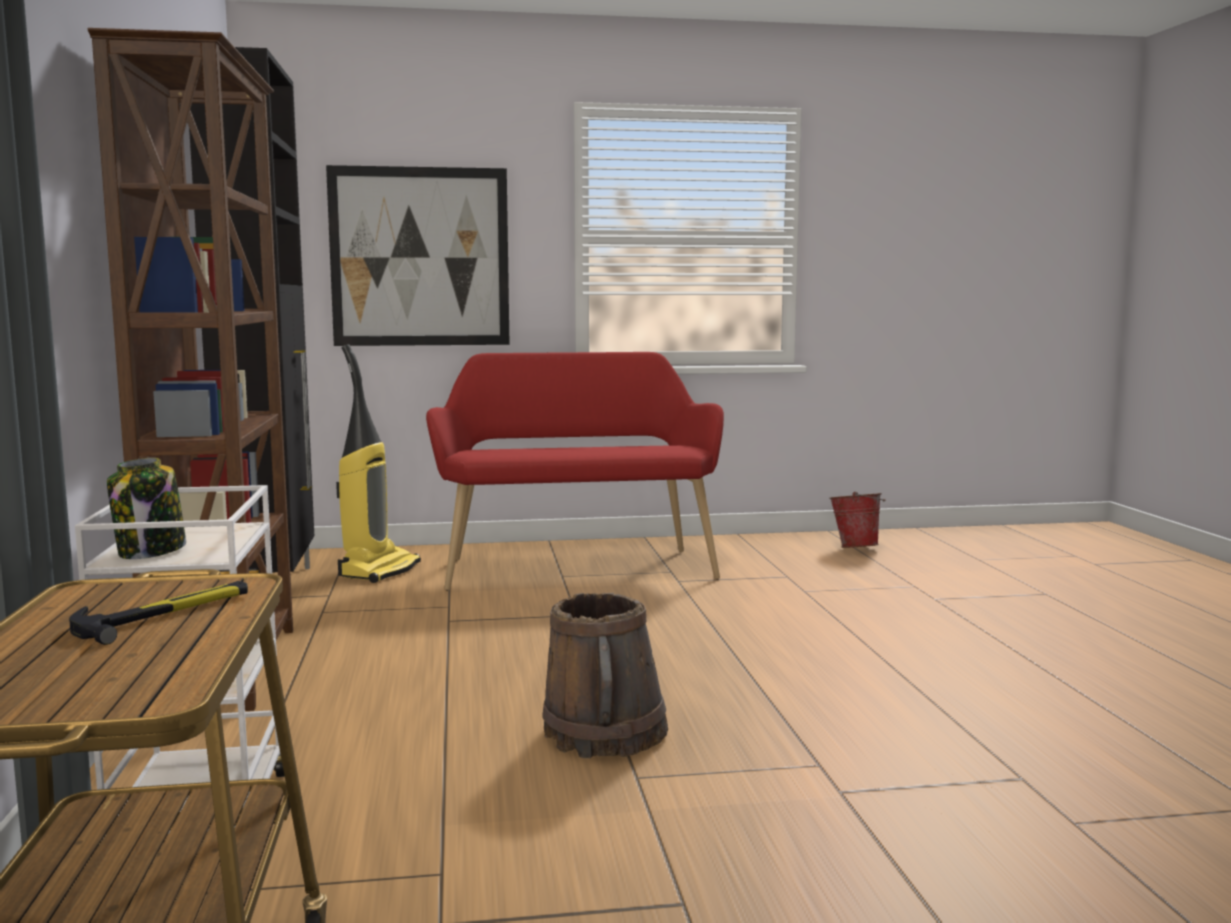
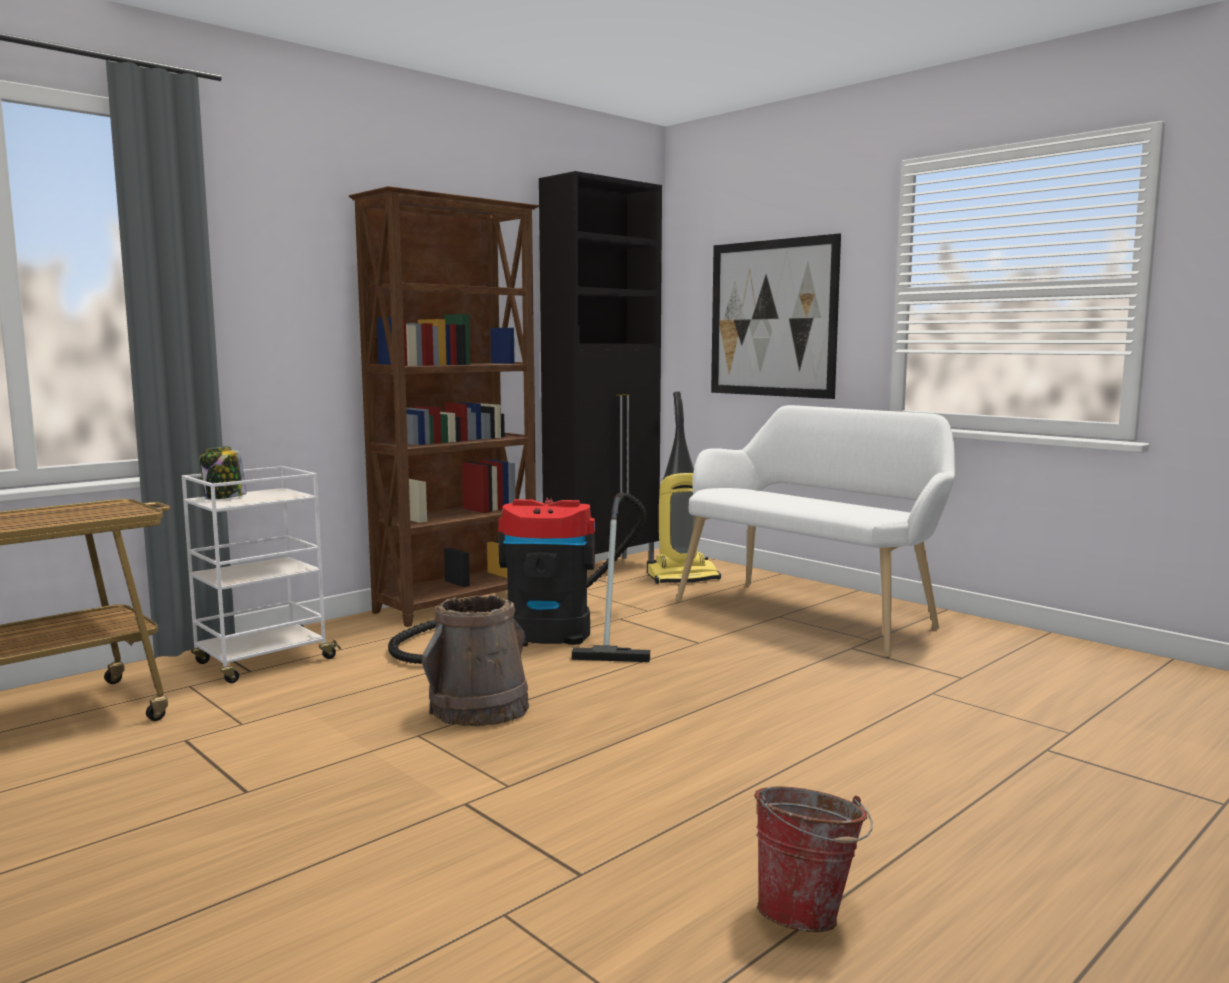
camera: 55 degrees right, 0 degrees up
(166, 615) = (77, 516): hammer -> none
(427, 661) = (536, 635): none -> vacuum cleaner
(576, 566) = (812, 613): red bench -> white bench
(855, 547) = (1142, 681): bucket -> bucket (808, 913)

